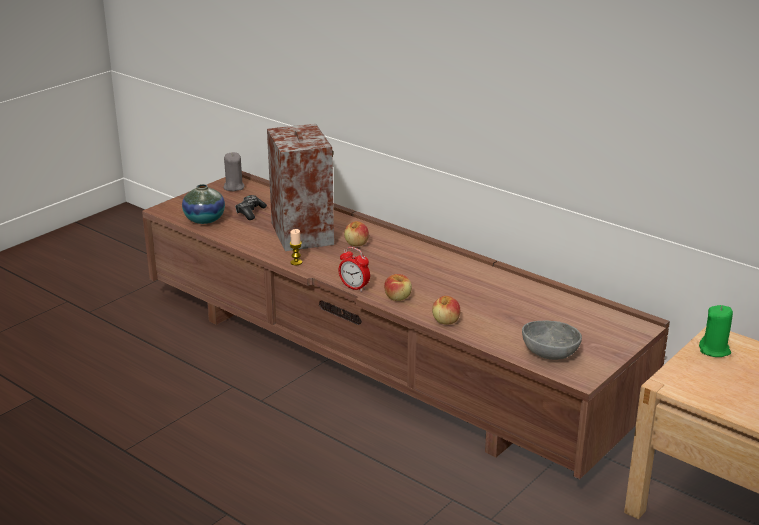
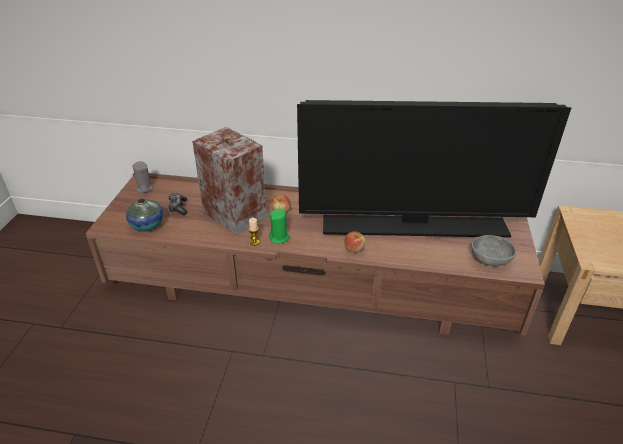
camera: 30 degrees left, 10 degrees up
(354, 287) = (317, 250): alarm clock -> none
(446, 321) = (404, 257): apple -> none
(497, 298) = (414, 226): none -> television
(714, 350) = (584, 224): green candle -> green candle (279, 237)

